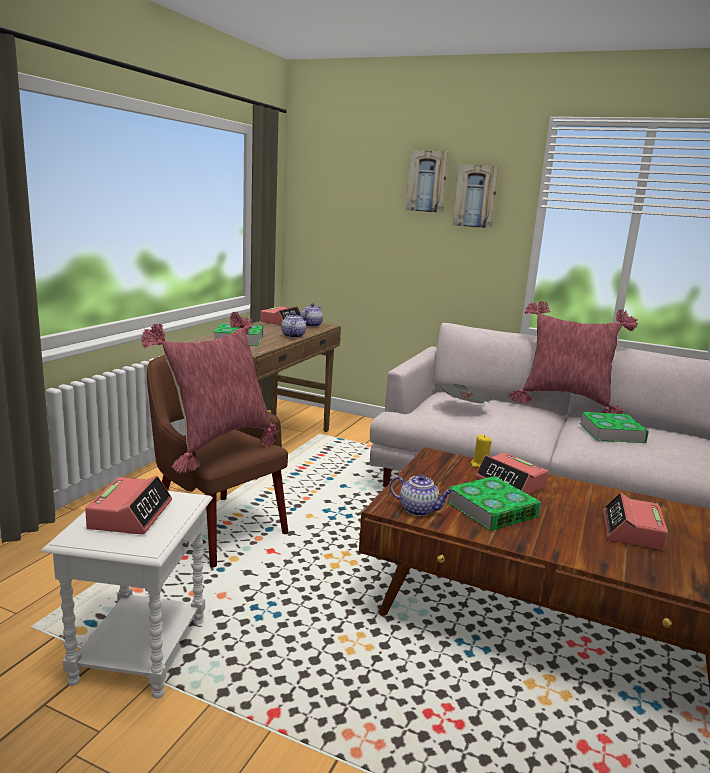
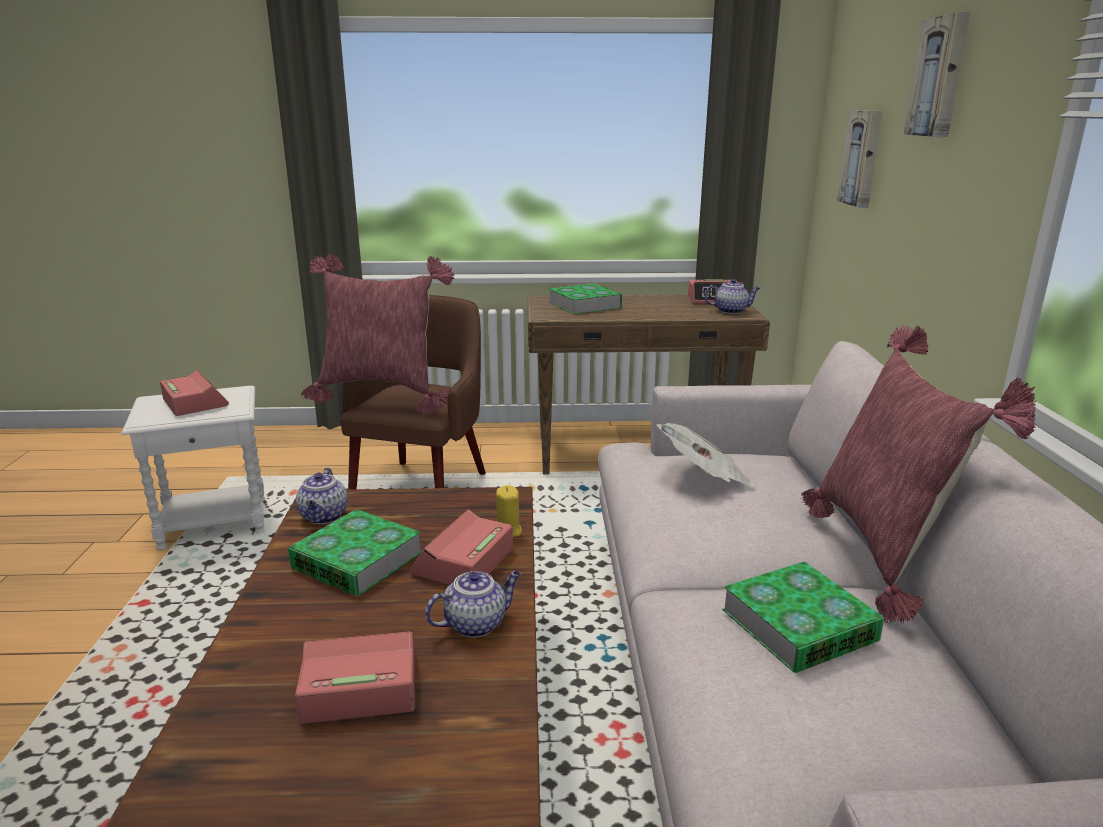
camera: 65 degrees right, 5 degrees up
(131, 515) = (195, 403): alarm clock -> alarm clock turned 105 degrees counterclockwise
(292, 336) = (652, 315): teapot -> teapot (476, 624)
(476, 196) = (989, 100): picture -> picture (862, 158)

